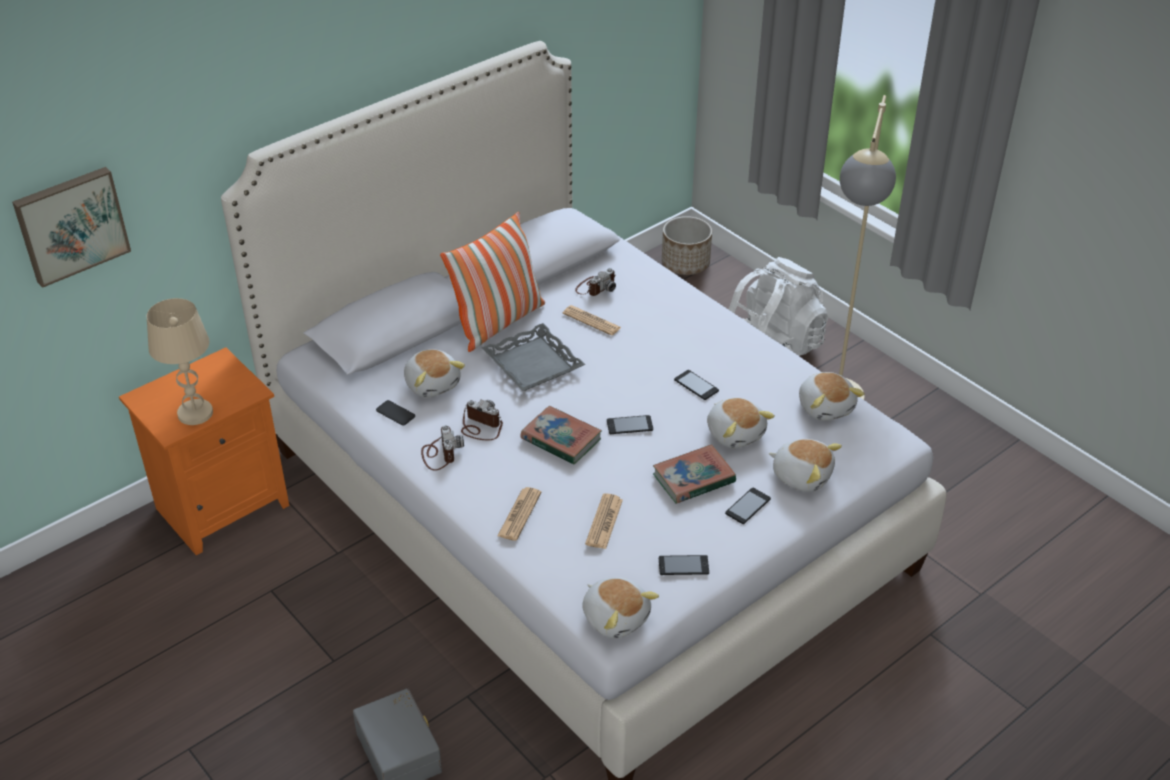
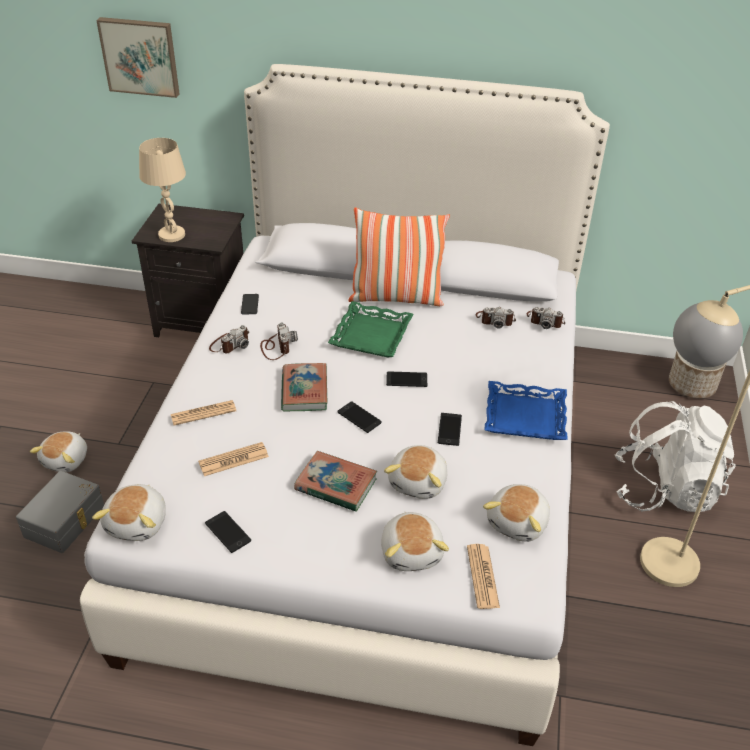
camera: 50 degrees right, 0 degrees up
(223, 505) = (204, 322): orange nightstand -> black nightstand
(432, 383) = (297, 304): plush toy -> plush toy (66, 460)
(534, 363) = (372, 335): grey tray -> green tray
(591, 321) = (455, 338): newspaper -> newspaper (482, 577)
(628, 263) = (545, 320): none -> camera
(725, 340) = (525, 417): none -> blue tray
(748, 506) = (337, 536): phone -> phone (406, 380)

